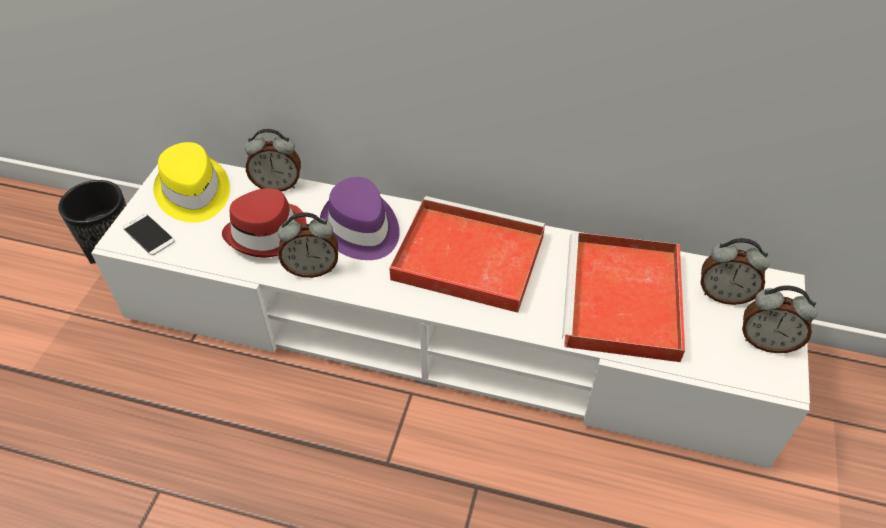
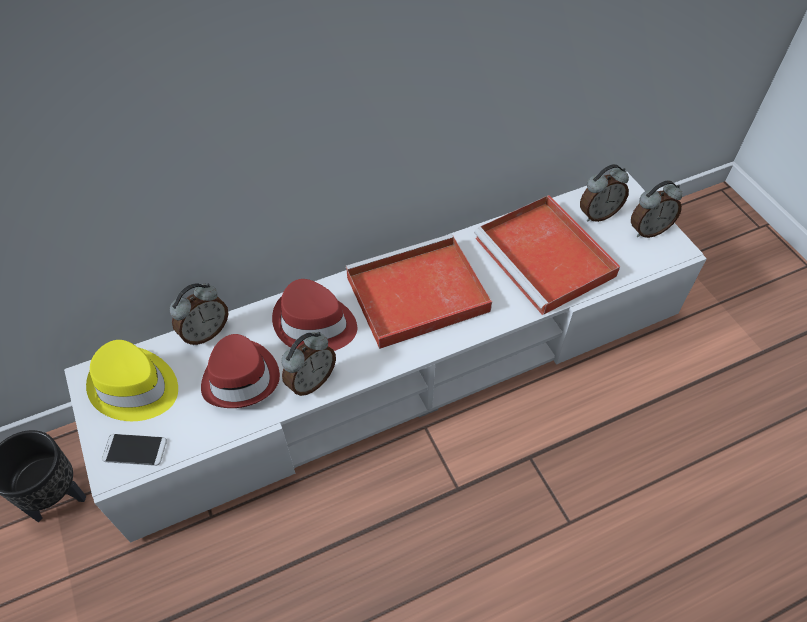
camera: 40 degrees left, 5 degrees up
(360, 229) = (314, 324): purple hat -> red hat

